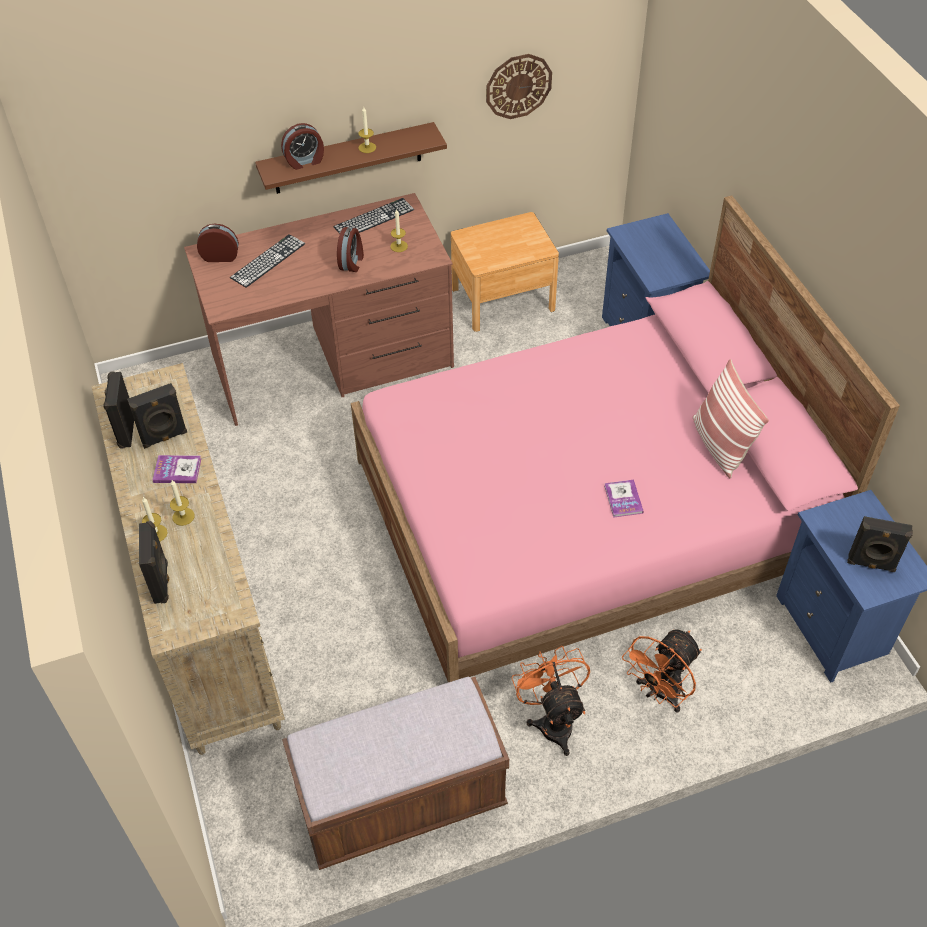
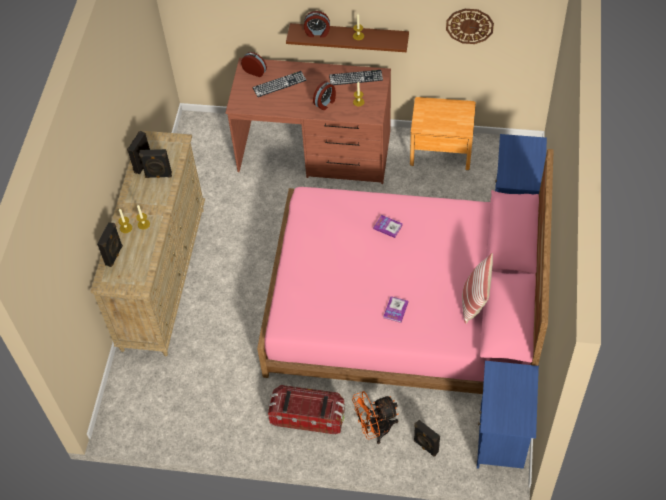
camera: 30 degrees right, 5 degrees up
(177, 470) = (155, 197): book -> book (388, 227)
(401, 800) = (204, 421): brown bench -> none
(553, 720) = (307, 416): orange fan -> storage box
(871, 564) = (504, 408): black speaker -> black speaker (425, 446)

